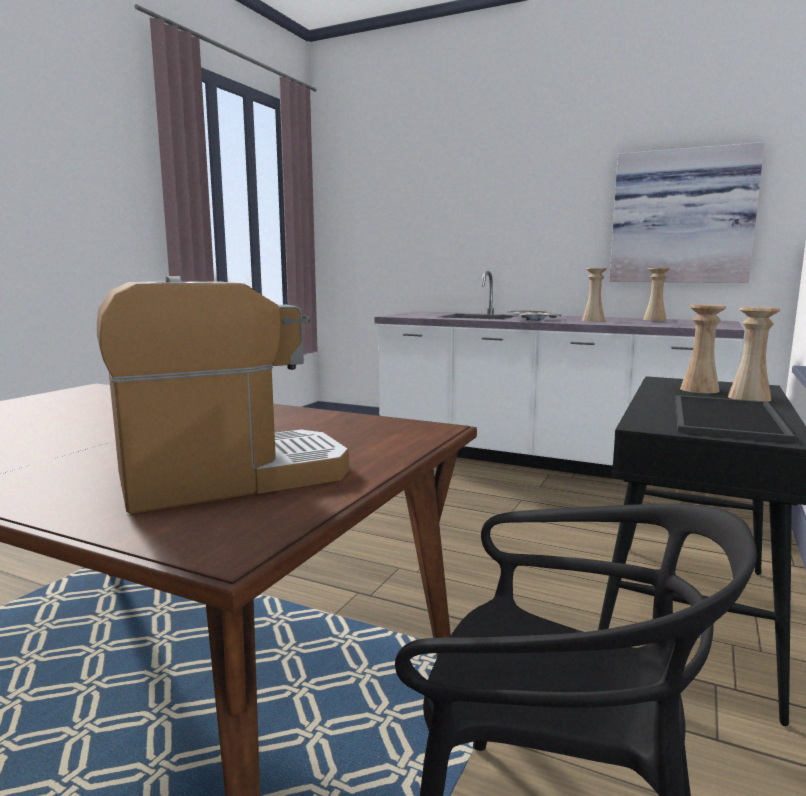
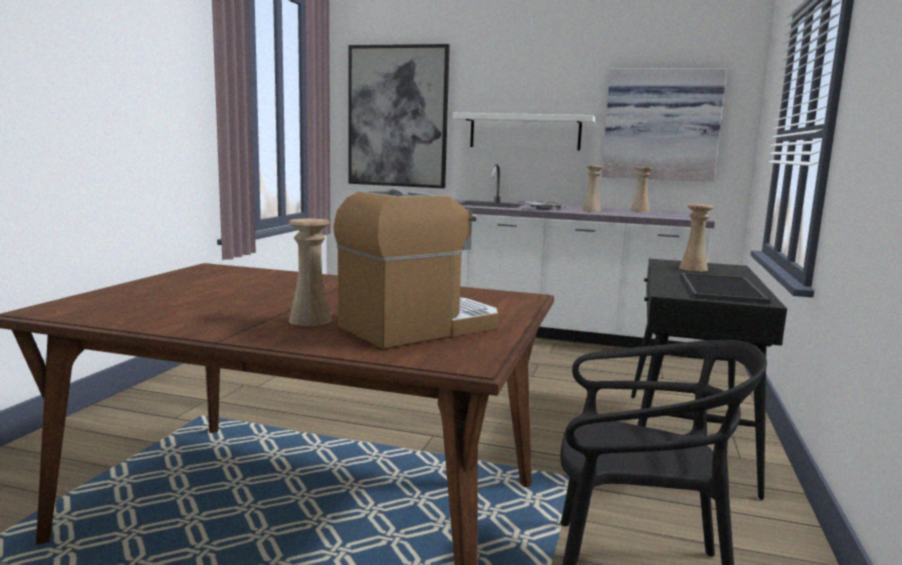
camera: 10 degrees left, 0 degrees up
(385, 225) = (398, 117): none -> picture
(520, 234) = (525, 132): none -> white shelf
(749, 398) = (730, 274): beige vase -> beige vase (310, 320)

